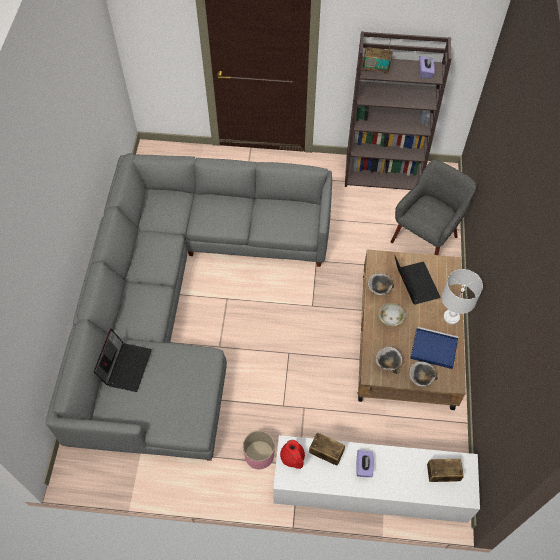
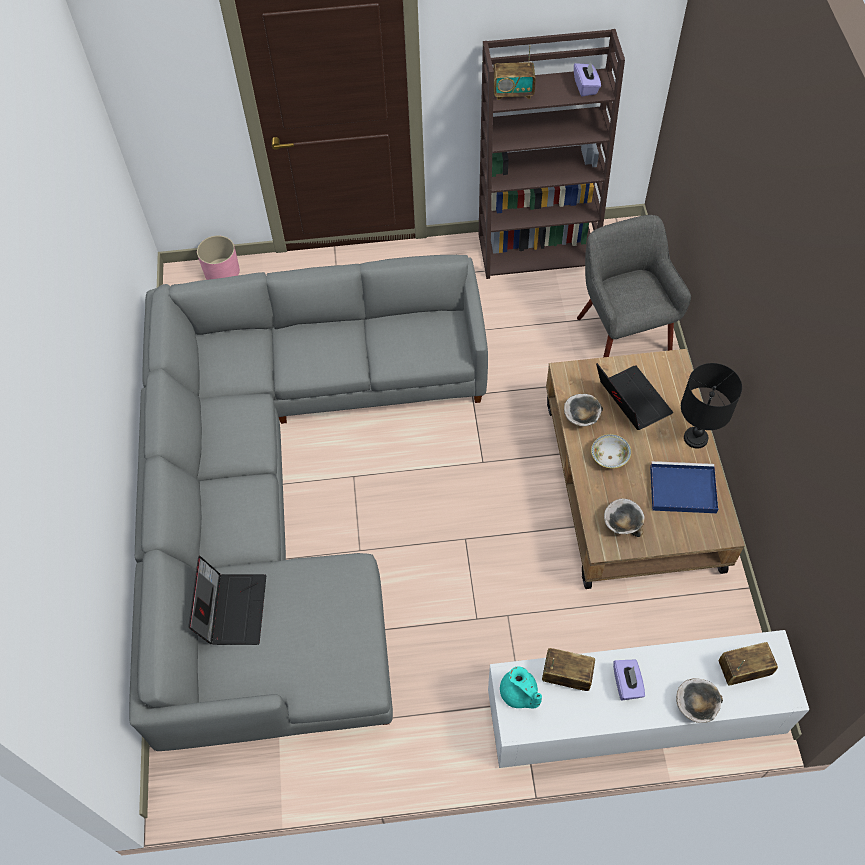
camera: 10 degrees left, 0 degrees up
(259, 455) = (458, 700): pink planter -> pink planter (221, 272)
(292, 458) = (519, 694): red teapot -> turquoise teapot
(420, 378) = (675, 536): bowl -> bowl (695, 705)
(425, 239) = (622, 333): grey armchair -> grey armchair turned 45 degrees counterclockwise
(451, 317) = (695, 438): white table lamp -> black table lamp

